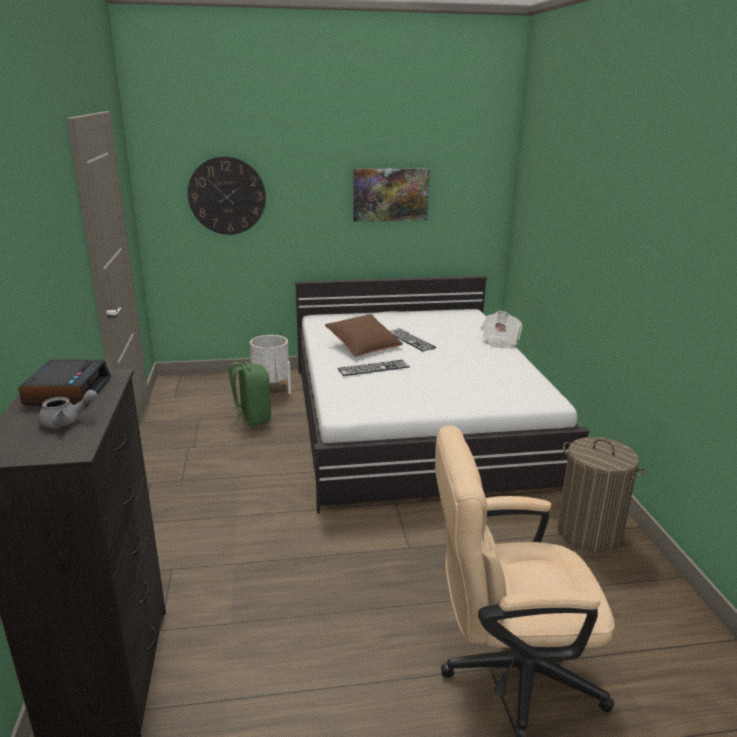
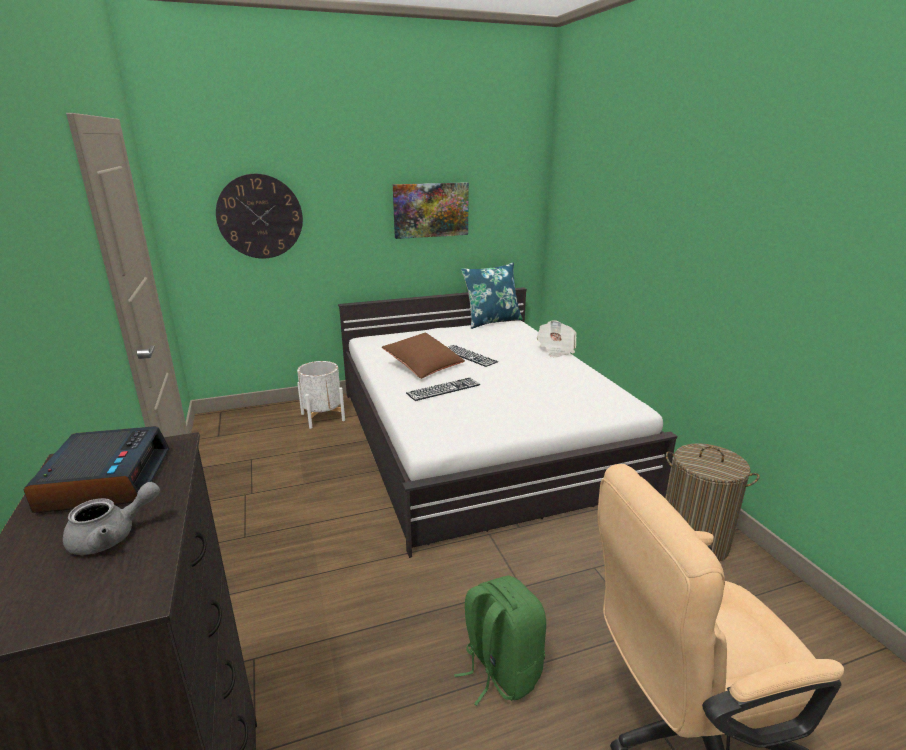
camera: 10 degrees left, 0 degrees up
(251, 418) = (309, 452): green backpack -> green backpack (500, 670)
(448, 308) = (491, 321): none -> blue pillow

